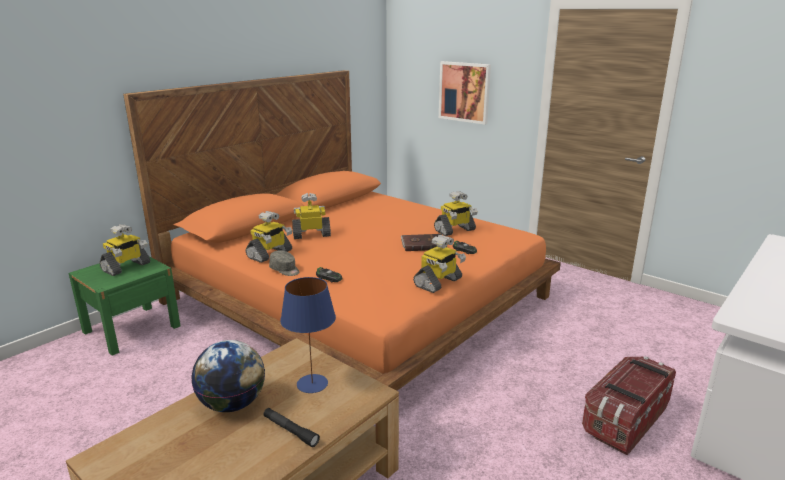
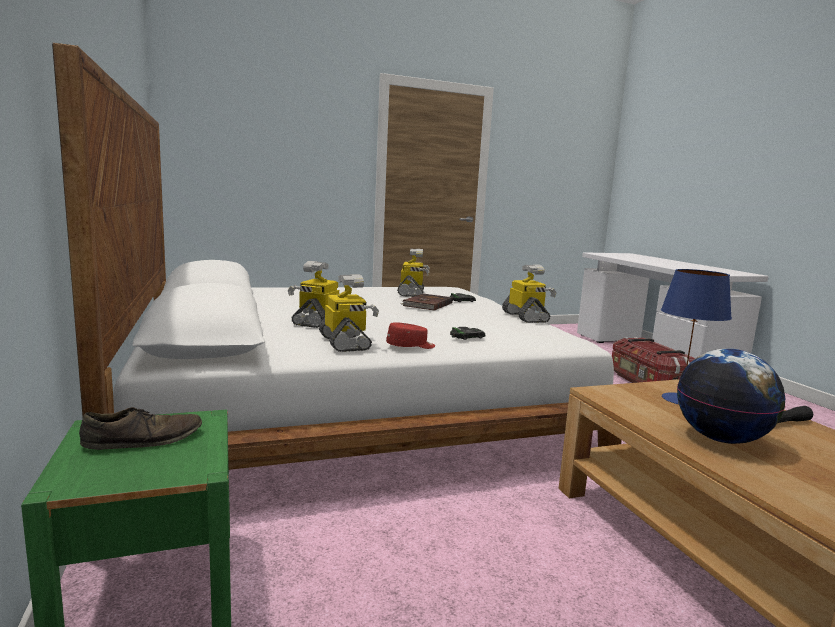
camera: 60 degrees left, 10 degrees down
(126, 267) = (144, 440): toy robot -> brown shoe
(285, 270) = (411, 346): grey cap -> red cap
(359, 299) = (352, 401): orange bed -> white bed
(464, 92) = (284, 165): picture -> none

